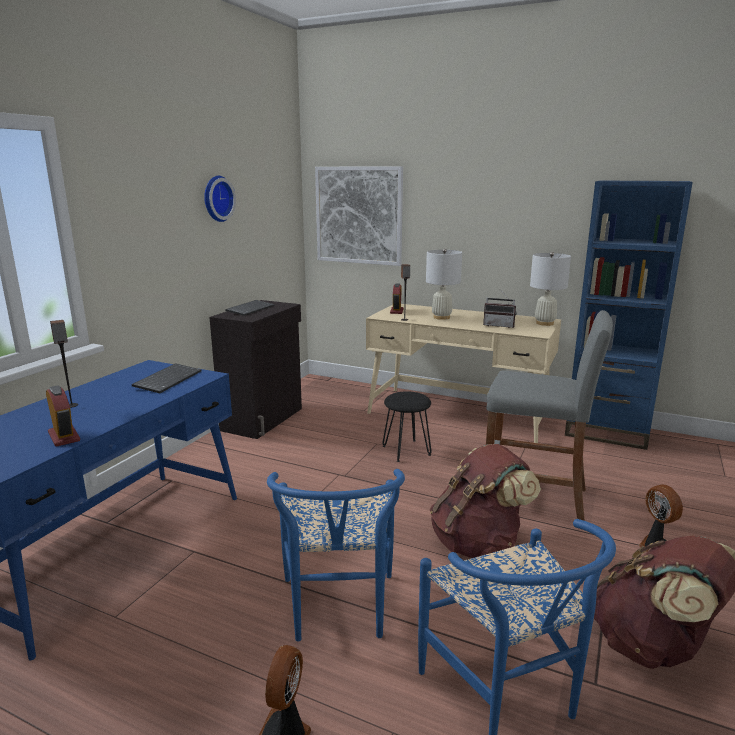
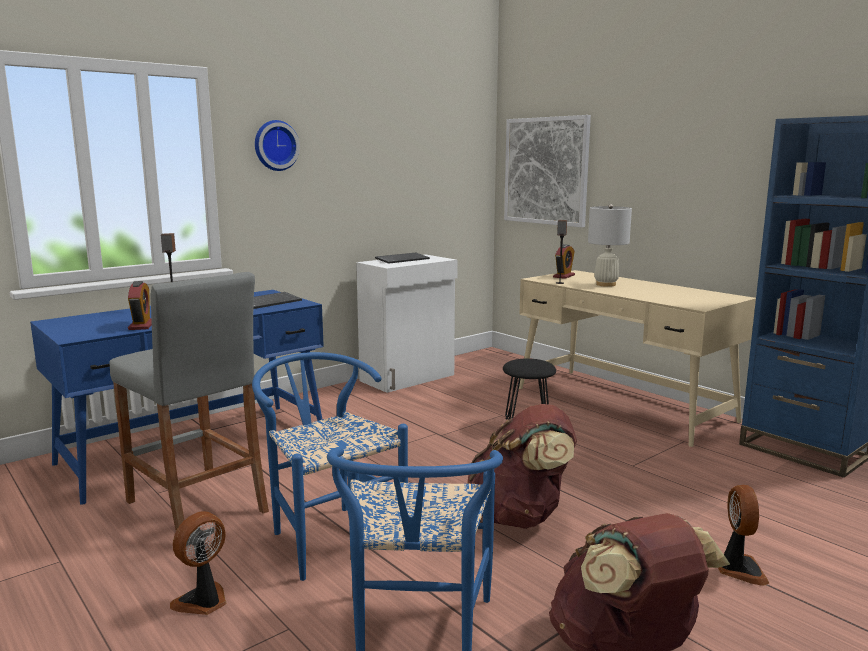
camera: 25 degrees right, 5 degrees down
(216, 198) = (378, 147): wall clock -> wall clock (275, 145)
(264, 419) = (409, 378): black cabinet -> white cabinet
(338, 612) = (328, 534): blue chair -> blue chair turned 120 degrees clockwise
(499, 325) = (663, 296): radio -> none
(535, 498) = (631, 494): grey stool -> grey stool (197, 507)
(545, 323) = (726, 299): white table lamp -> none

